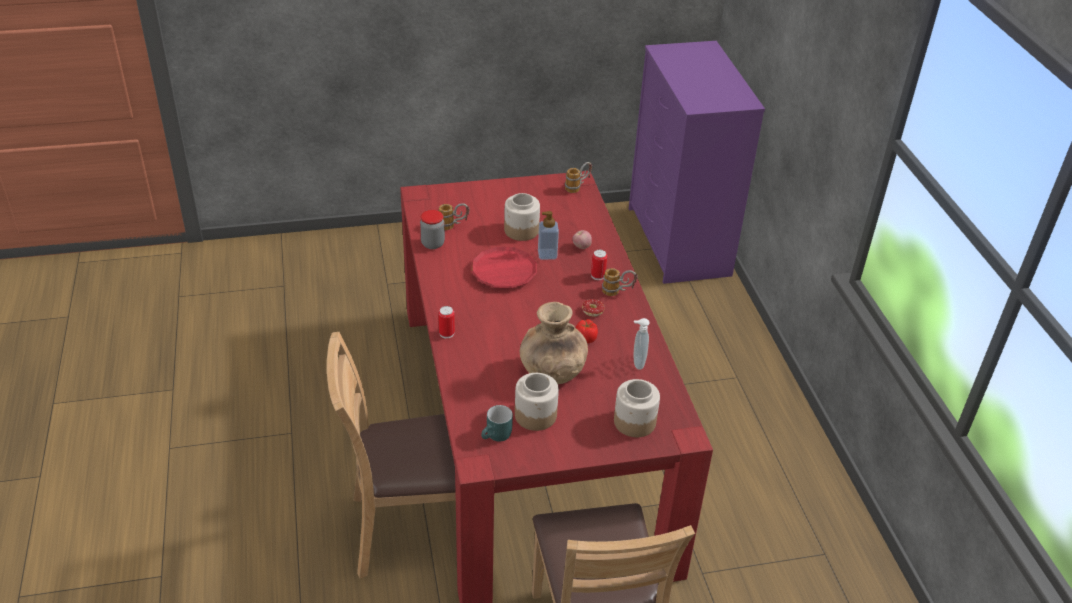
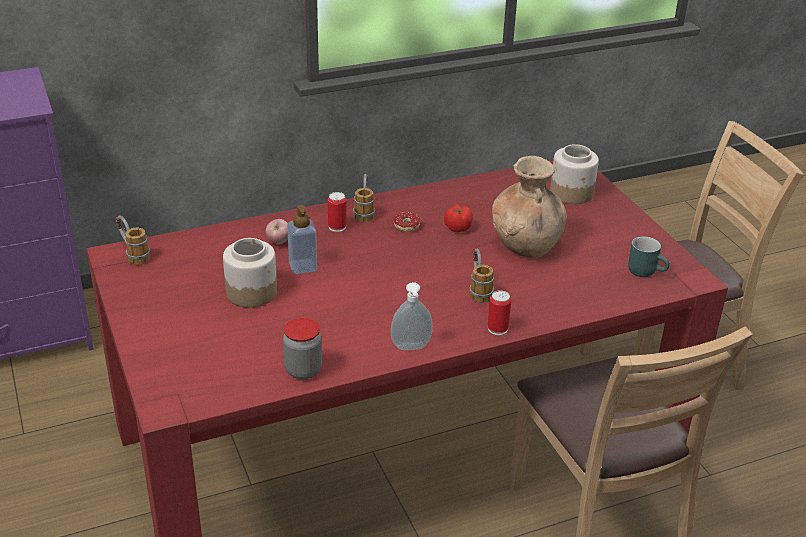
camera: 100 degrees left, 5 degrees down
(453, 226) = (251, 356): mug -> mug (478, 290)
(504, 272) = (352, 297): red plate -> none
(536, 415) = (599, 250): jar -> none
(637, 363) = (482, 195): soap dispenser -> soap dispenser (411, 348)

